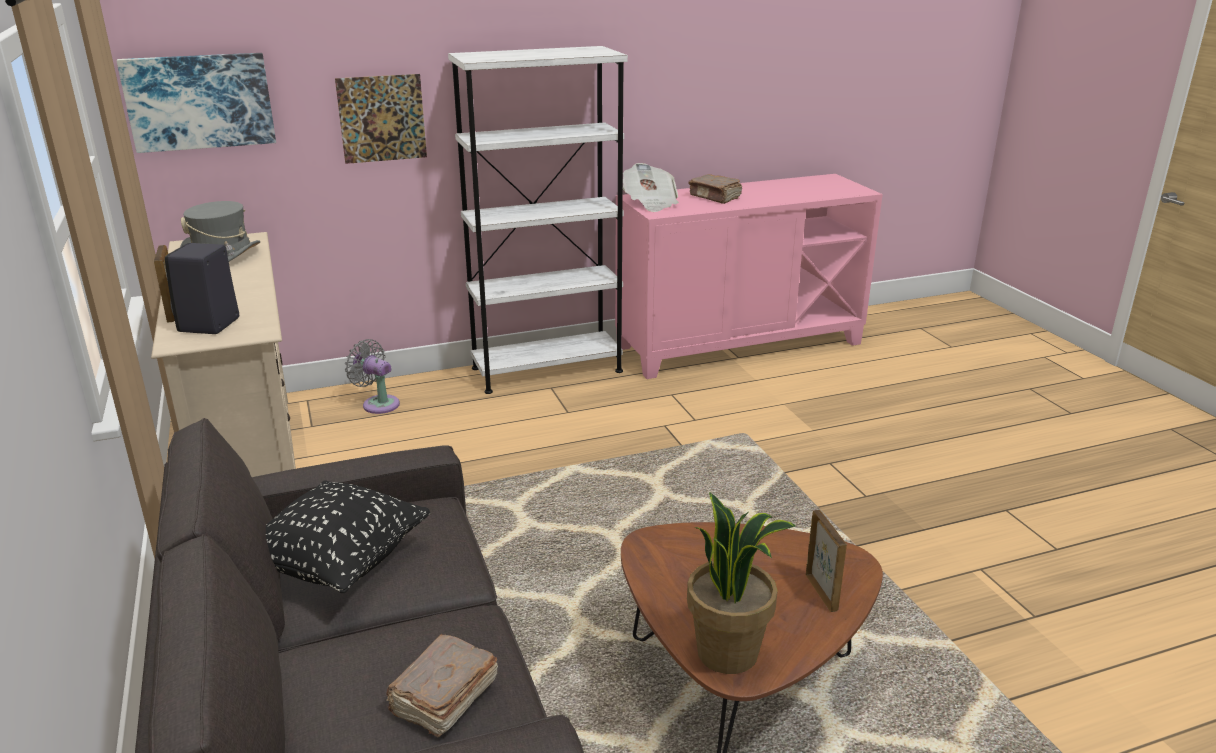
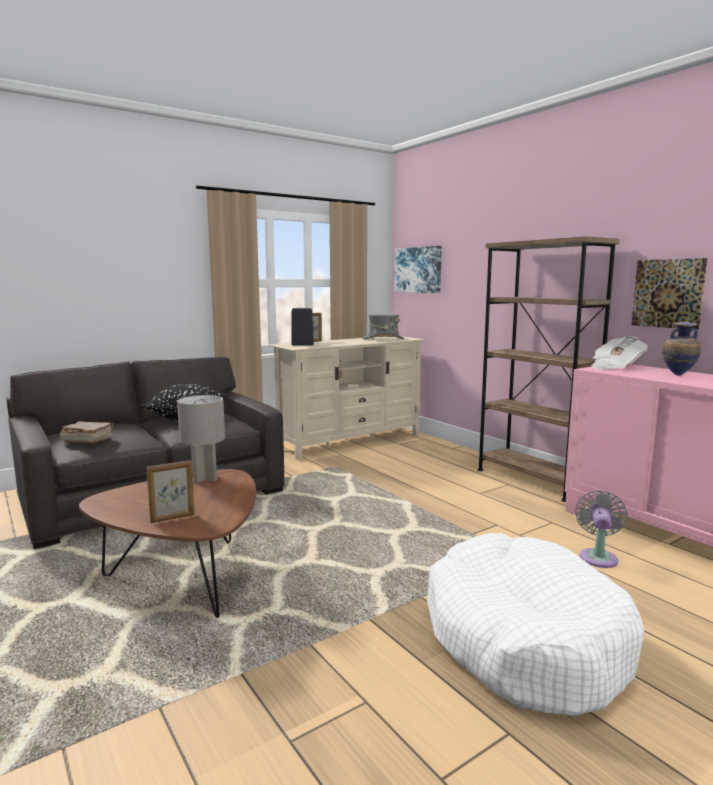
camera: 75 degrees right, 15 degrees down
(378, 403) = (435, 450): grey fan -> grey fan (598, 556)
(382, 118) = (484, 285): picture -> picture (667, 293)
(547, 370) = (533, 480): white bookcase -> brown bookcase
(664, 565) = (204, 478): none -> grey table lamp
(715, 197) = (678, 376): brown book -> vase
(728, 652) = (118, 497): potted plant -> none
(890, 472) = (524, 639): none -> white dog bed

